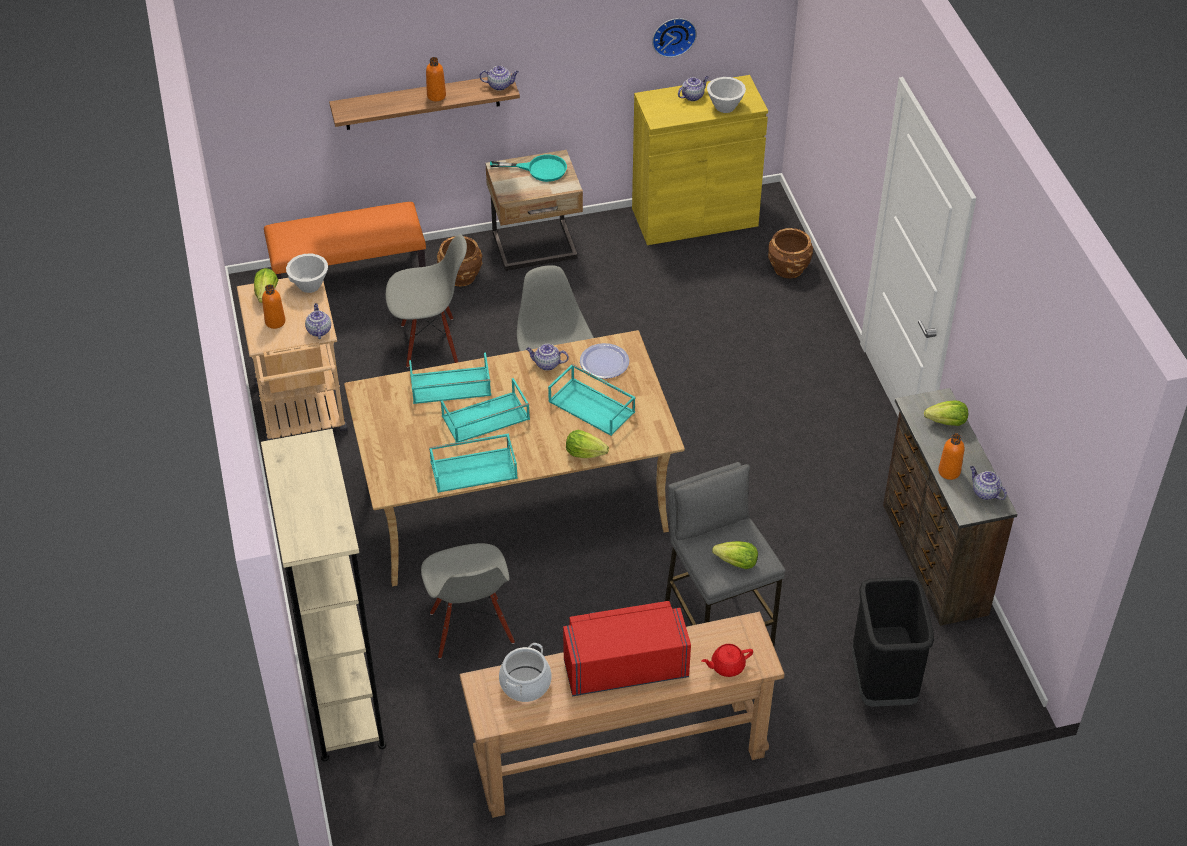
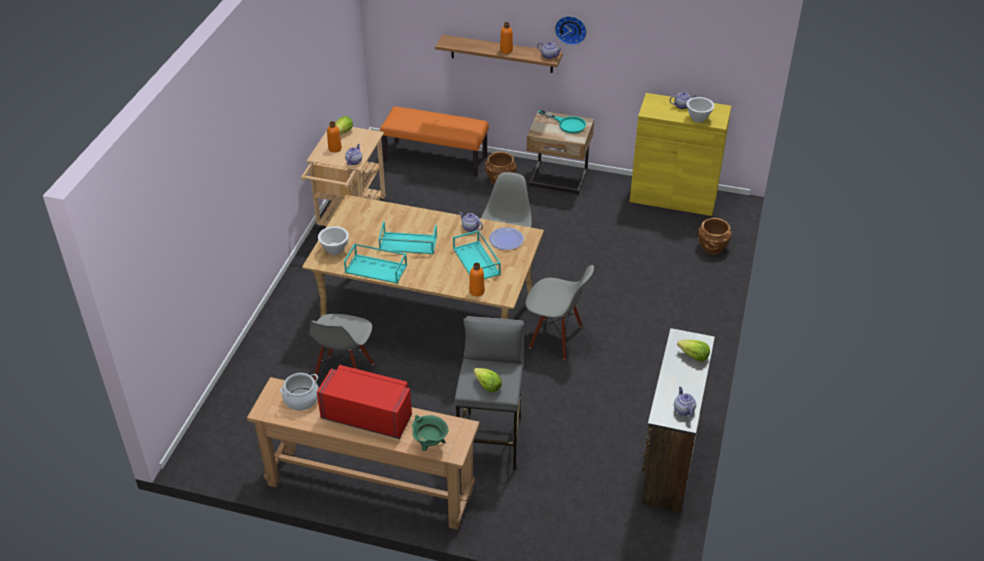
camera: 30 degrees right, 5 degrees down
(310, 286) = (370, 136): white bowl -> white bowl (335, 250)
(342, 695) = (243, 379): beige bookcase -> none
(430, 343) = (452, 209): grey chair -> grey chair (555, 338)
(449, 386) = (402, 218): turquoise tray -> none
(585, 453) = (449, 285): lettuce -> none
(673, 35) = (678, 59): wall clock -> wall clock (571, 29)
(727, 666) = (430, 444): red teapot -> green cooking pot
(883, 683) = (573, 521): black trash can -> none
(949, 471) = (669, 387): orange bottle -> orange bottle (476, 291)

